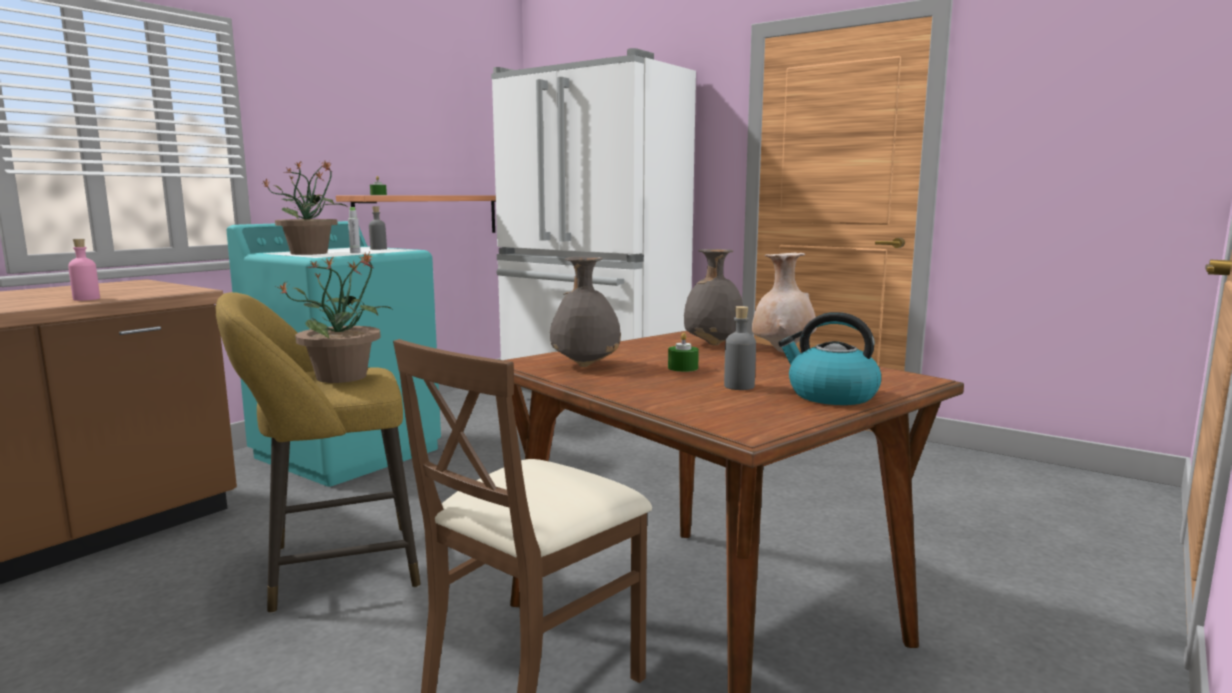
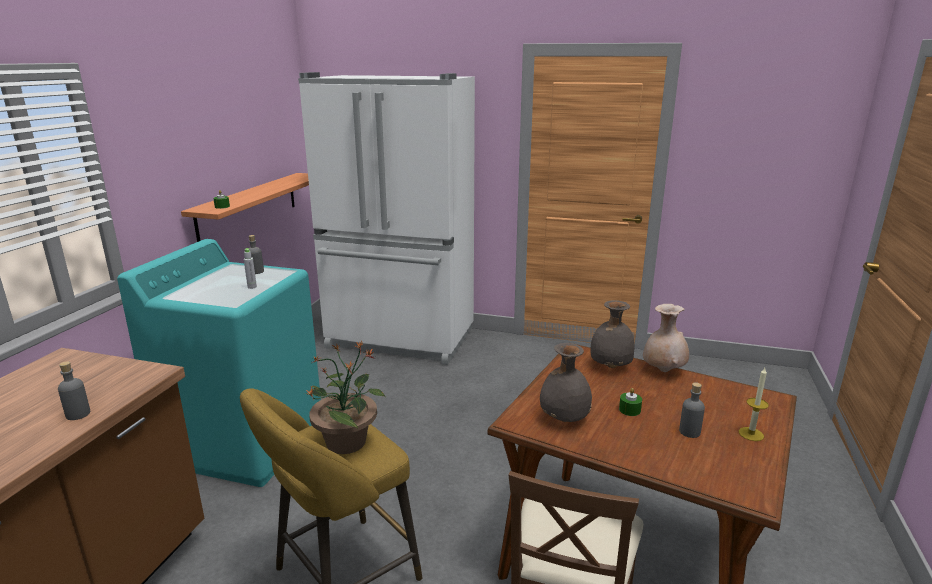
camera: 20 degrees left, 10 degrees up
(86, 299) = (78, 414): pink bottle -> grey bottle
(310, 253) = (211, 293): potted plant -> none
(830, 395) = (751, 434): kettle -> candle

